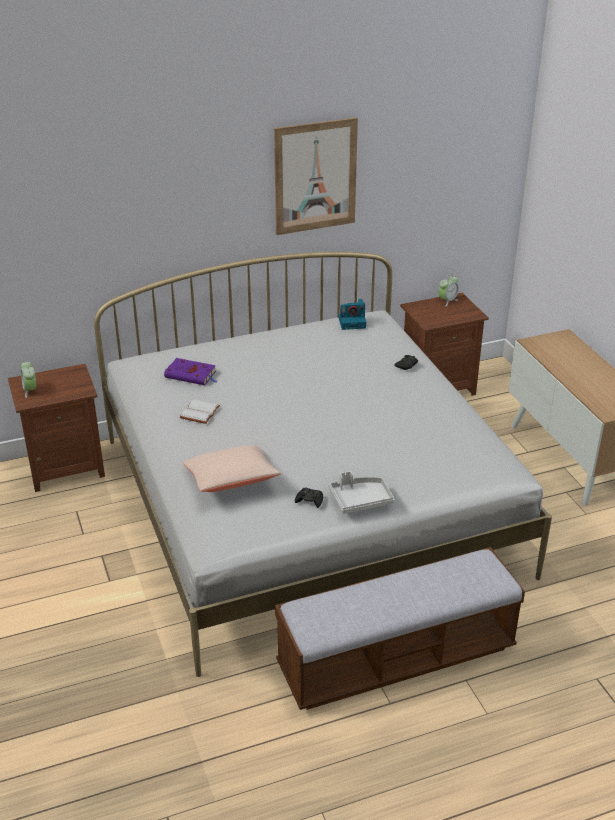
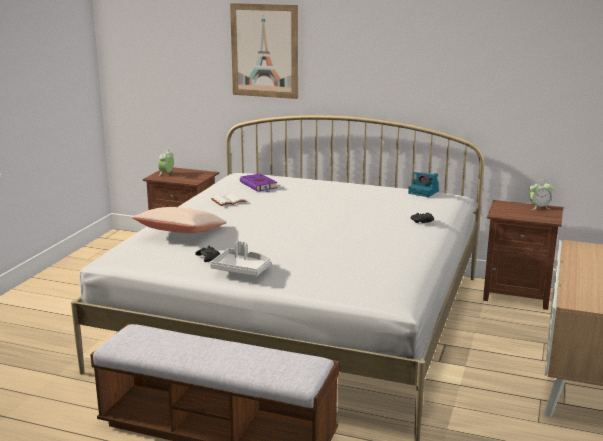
camera: 40 degrees right, 15 degrees down
(315, 176) = (416, 54): picture -> picture (264, 51)

